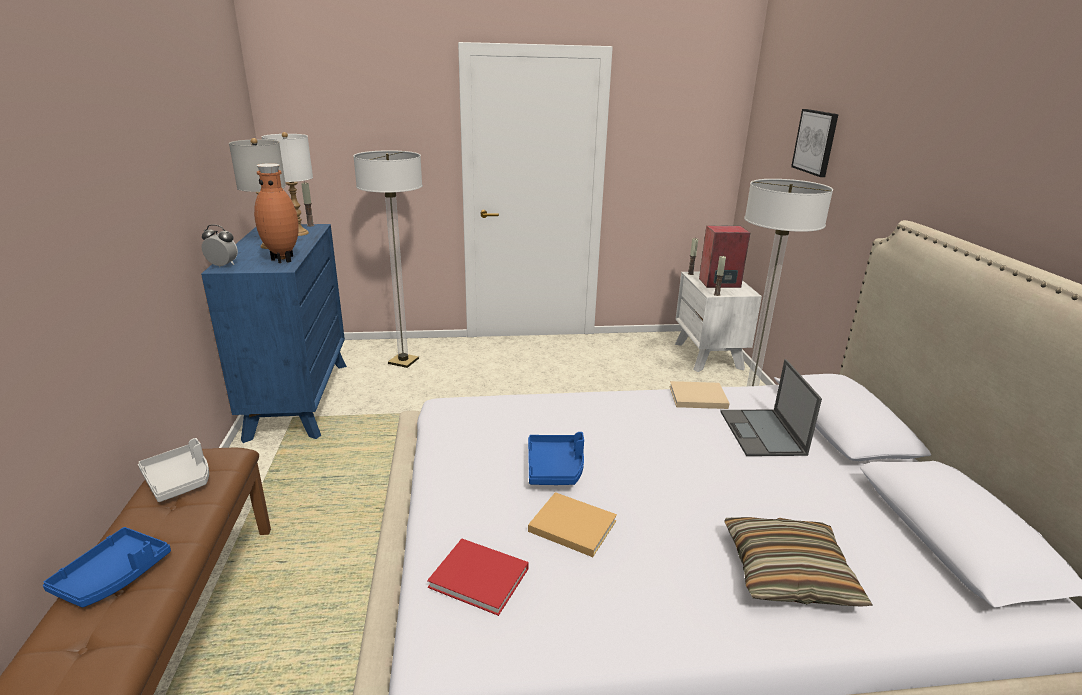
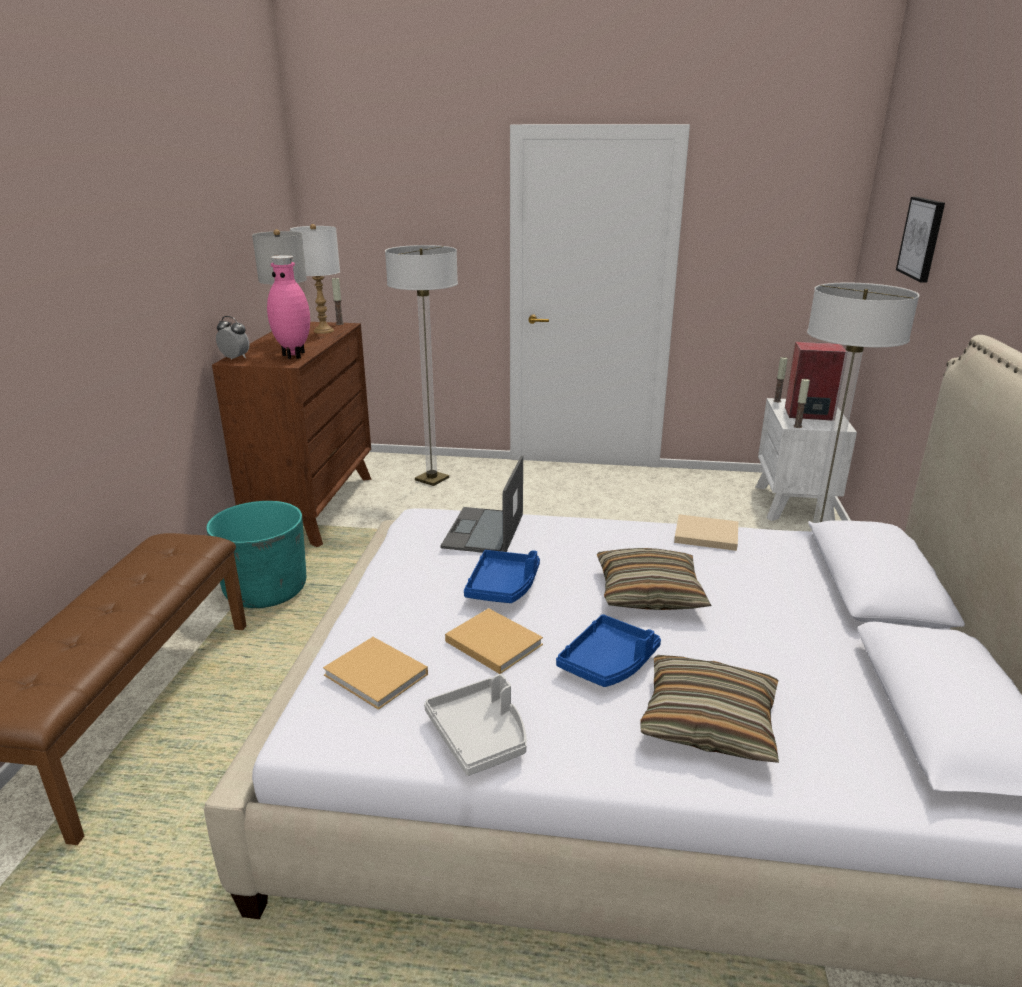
camera: 15 degrees right, 0 degrees up
(114, 576) = (72, 630): blue tray -> blue tray (609, 663)
(179, 480) = (154, 558): grey tray -> grey tray (480, 736)
(279, 489) = (266, 590): none -> turquoise planter
(283, 259) = (294, 355): brown vase -> pink vase
(299, 399) = (313, 507): blue dresser -> brown dresser
(481, 579) = (378, 676): red book -> beige book
(680, 457) = (649, 593): none -> pillow
(762, 433) = (764, 580): laptop -> laptop (483, 531)

